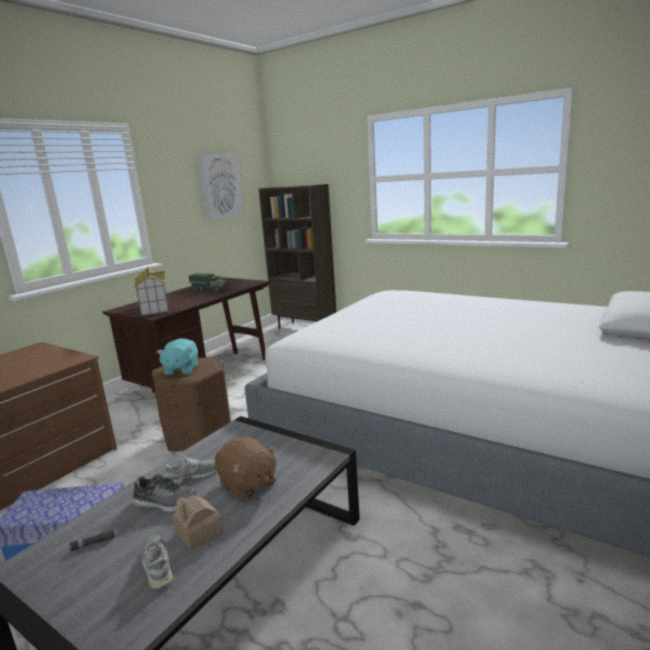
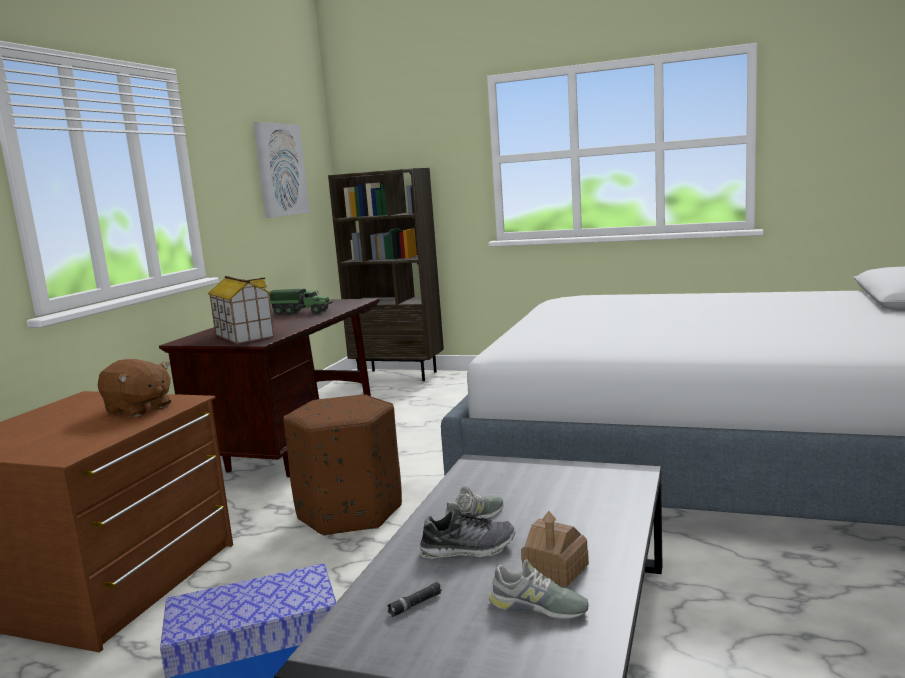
camera: 15 degrees left, 5 degrees down
(158, 565) = (538, 607): grey shoe -> grey shoe turned 150 degrees clockwise
(181, 370) = (332, 410): turquoise plush toy -> none
(248, 485) = (562, 516): brown plush toy -> brown plush toy (138, 409)

